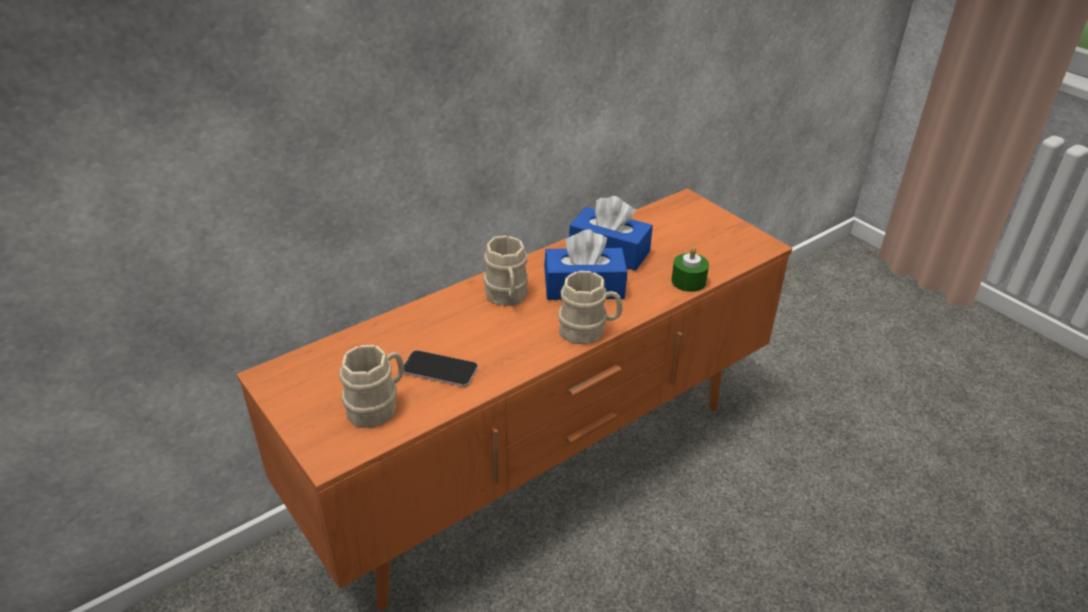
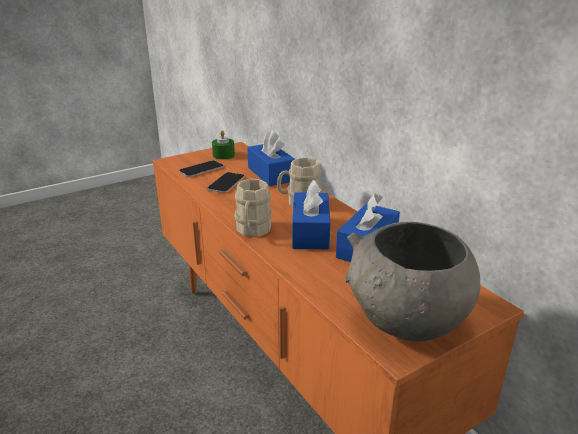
camera: 95 degrees right, 10 degrees down
(378, 406) = (201, 169): beige mug -> phone
(406, 326) = (271, 174): none -> blue tissue box
(688, 281) = (318, 285): green candle -> green candle (223, 155)
(726, 238) = (406, 323): none -> grey bowl

